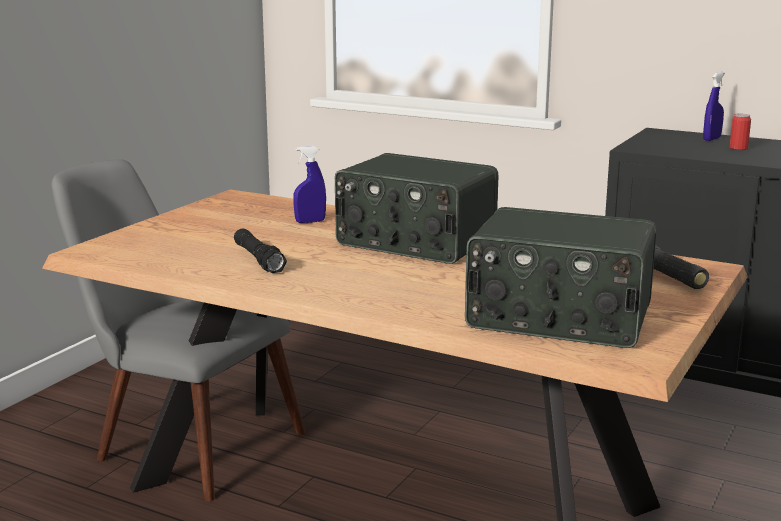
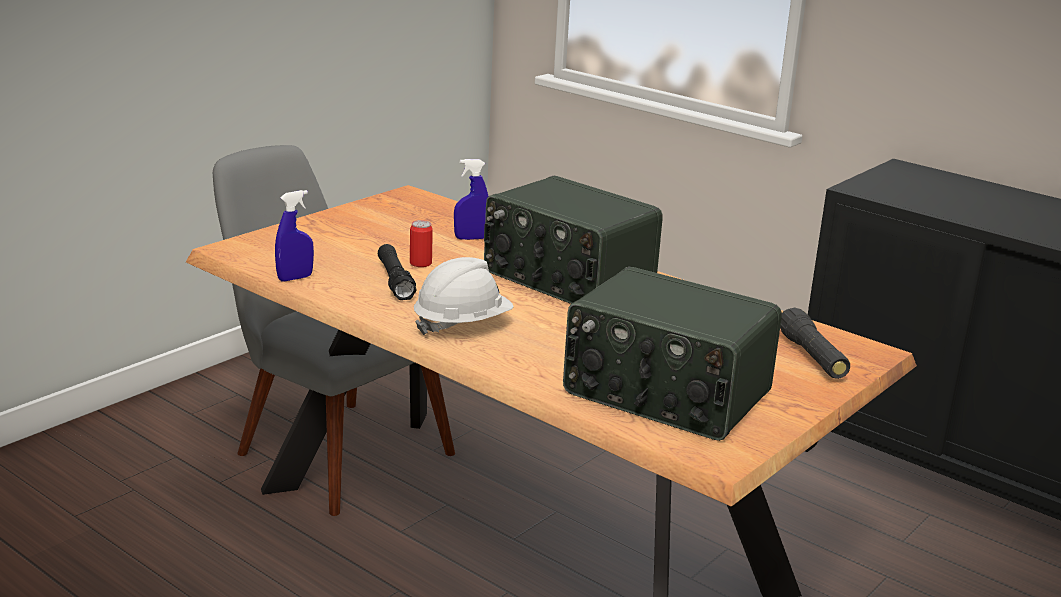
camera: 10 degrees right, 5 degrees up
(340, 286) = (462, 324): none -> white hard hat
(711, 139) = (958, 184): blue spray bottle -> blue spray bottle (295, 278)
(738, 148) = (980, 201): can -> can (420, 263)

